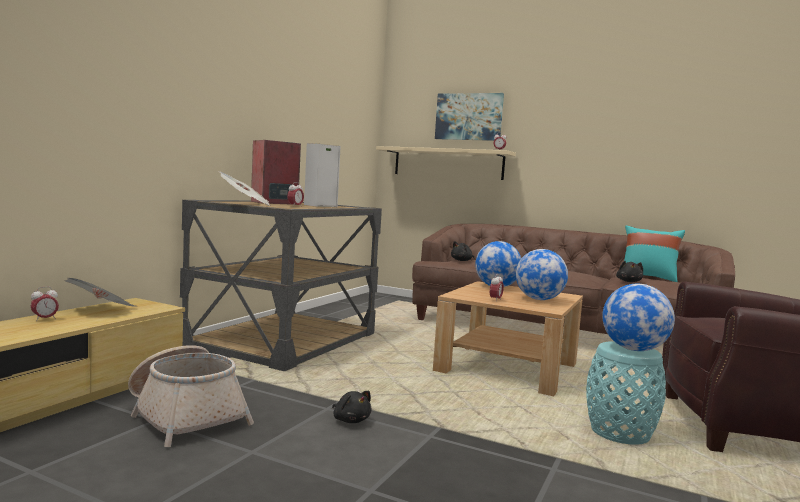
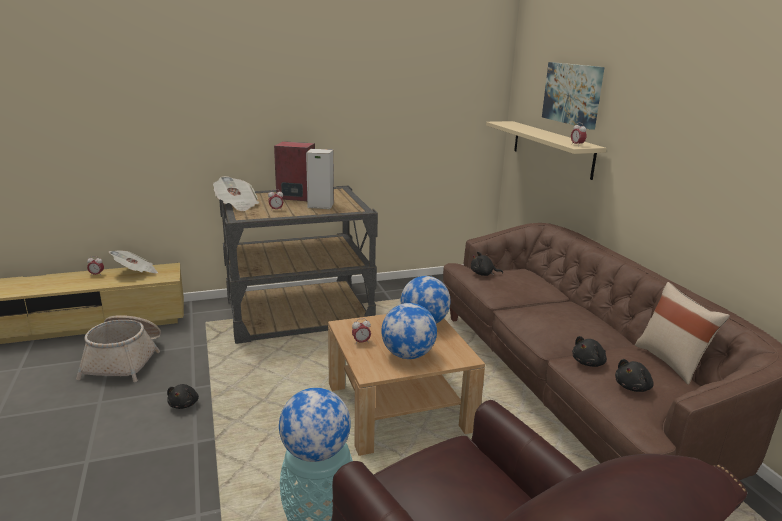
camera: 45 degrees right, 15 degrees up
(648, 277) = (671, 362): turquoise pillow -> beige pillow
(671, 284) = (633, 387): none -> black plush toy

